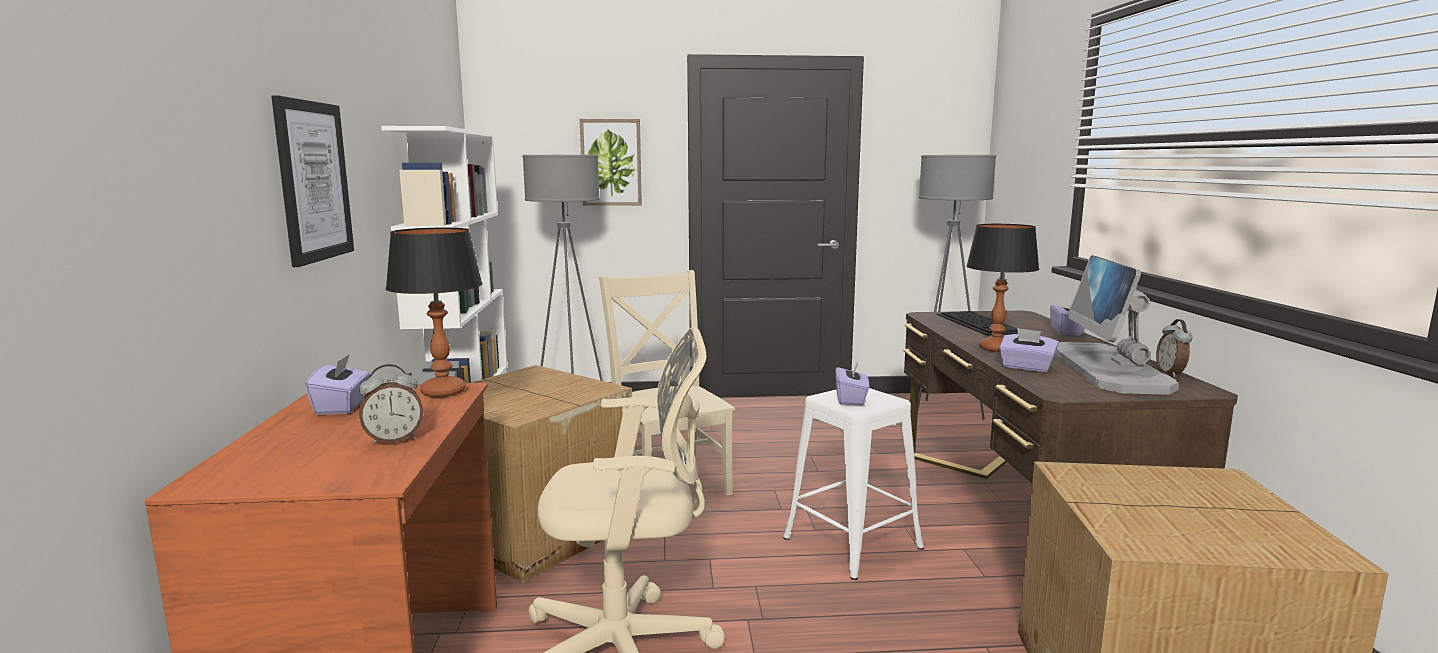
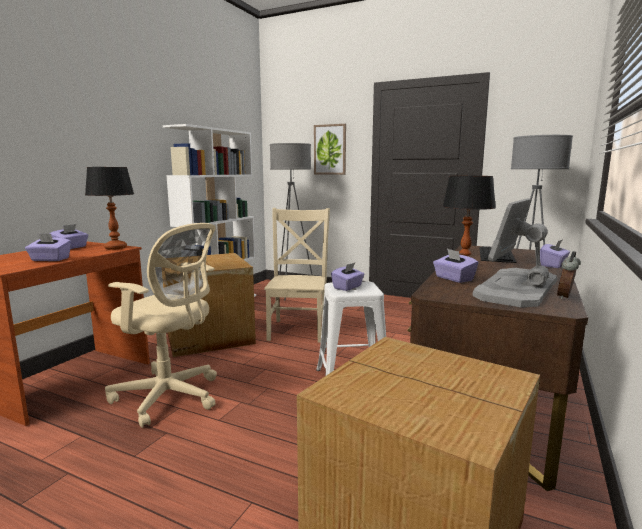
camera: 30 degrees right, 0 degrees up
(313, 181) = (99, 147): picture -> none
(394, 439) = (50, 259): alarm clock -> purple tissue box

